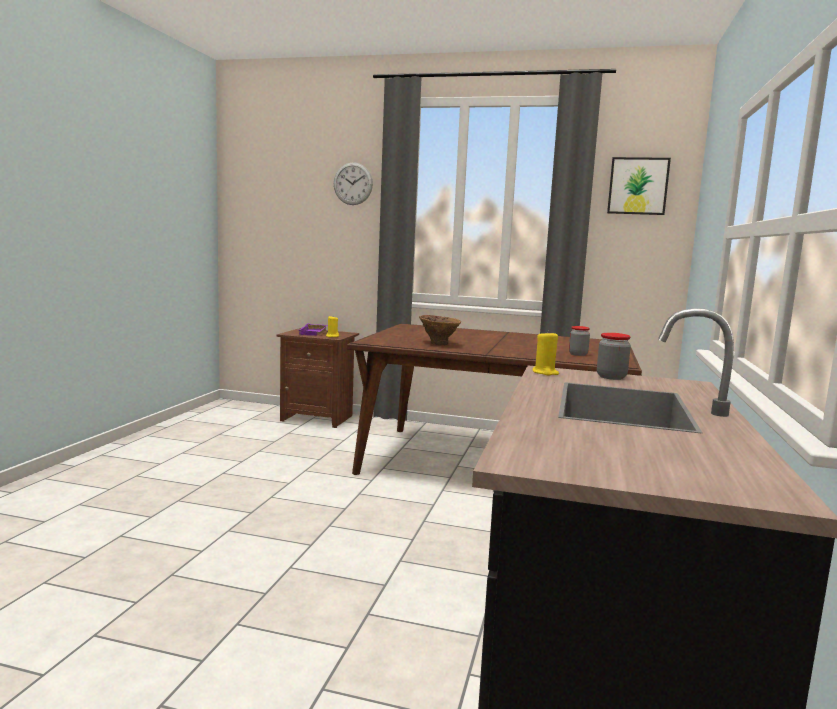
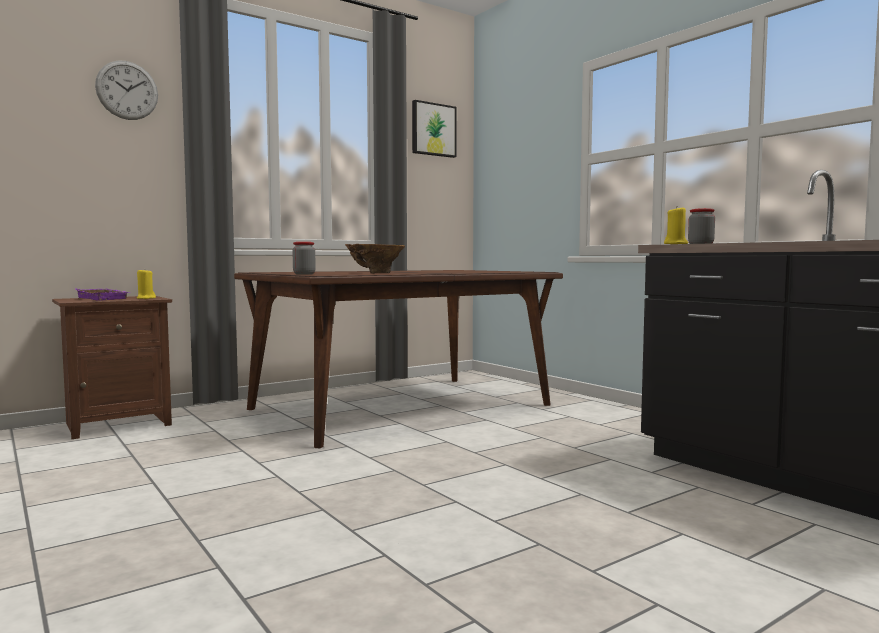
camera: 50 degrees left, 5 degrees down
(578, 354) = (490, 271): jar -> jar (304, 274)

